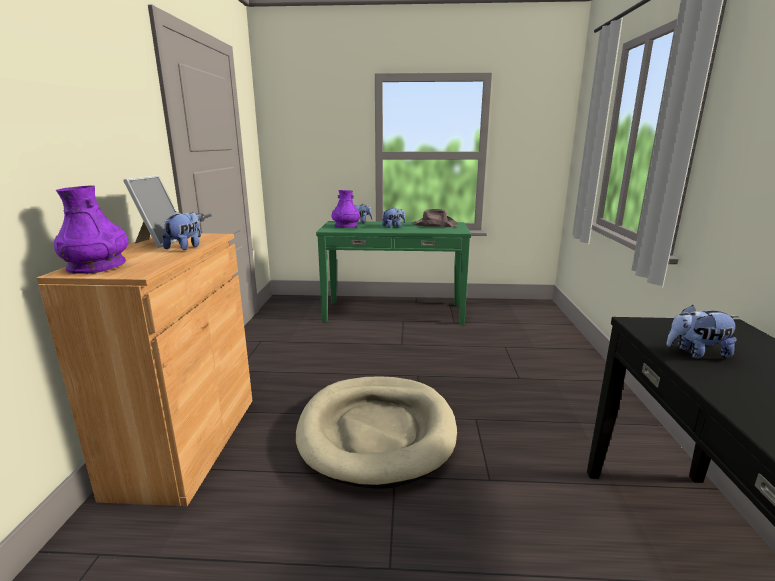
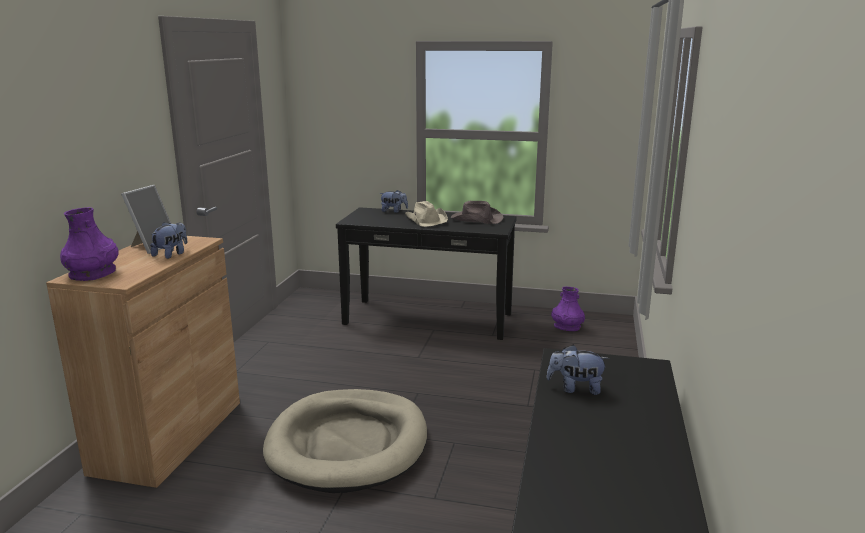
camera: 10 degrees right, 0 degrees up
(346, 226) = (373, 217): purple vase -> purple vase (567, 327)
(393, 227) = (426, 220): plush toy -> beige hat
(393, 312) = (428, 318): green console table -> black console table

